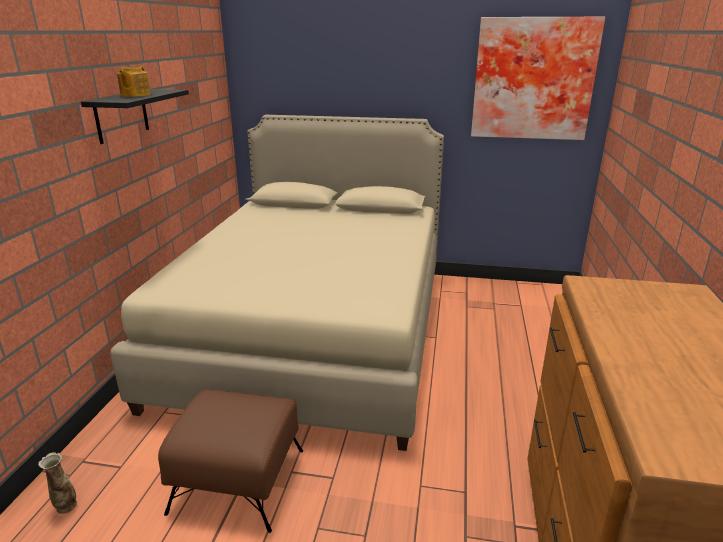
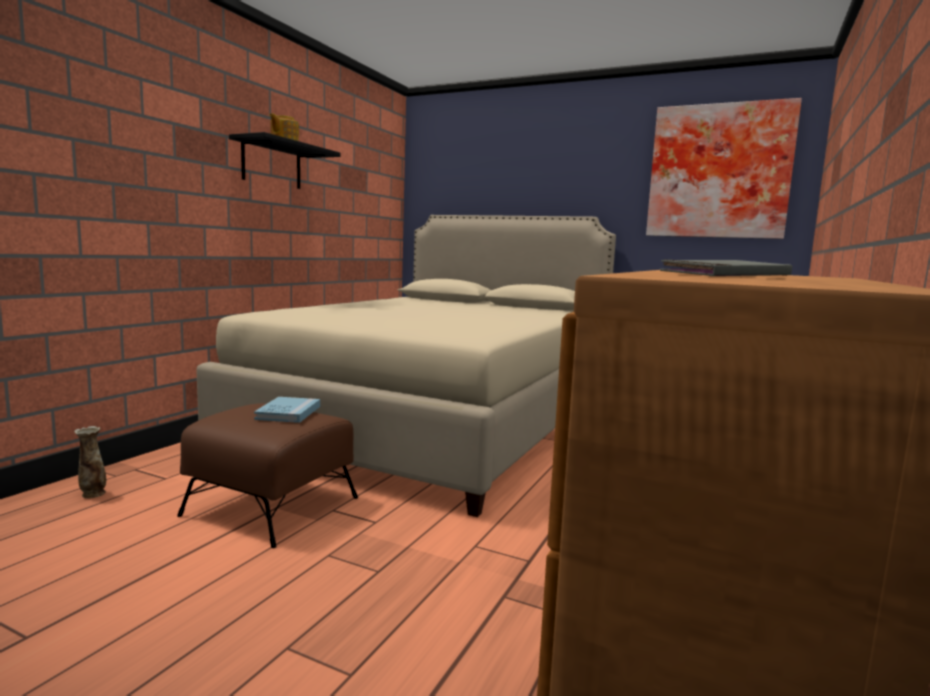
camera: 15 degrees right, 15 degrees down
(243, 408) = (288, 412): none -> blue book
(669, 364) = (724, 275): none -> grey book

